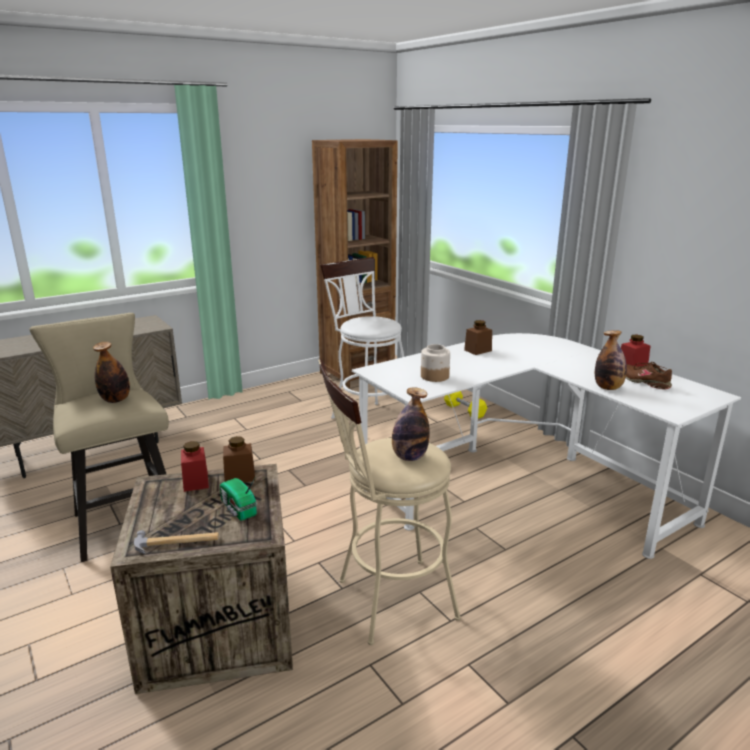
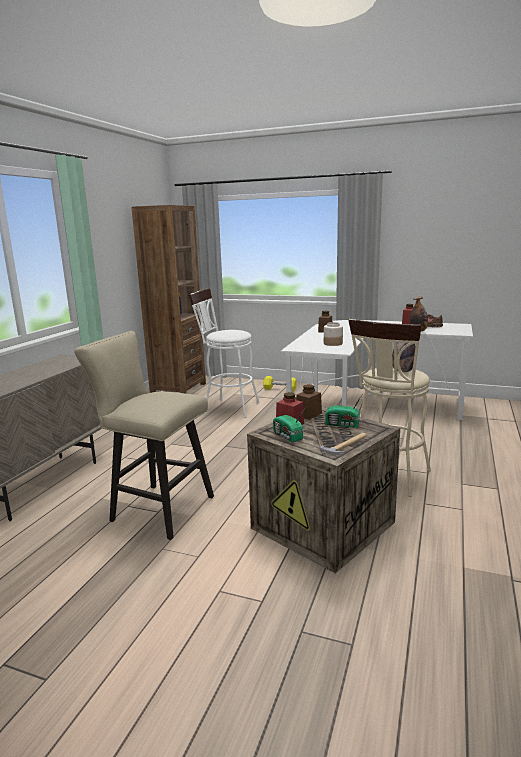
camera: 35 degrees left, 5 degrees down
(115, 400) = (165, 396): bottle -> none
(156, 499) = (287, 436): none -> radio

